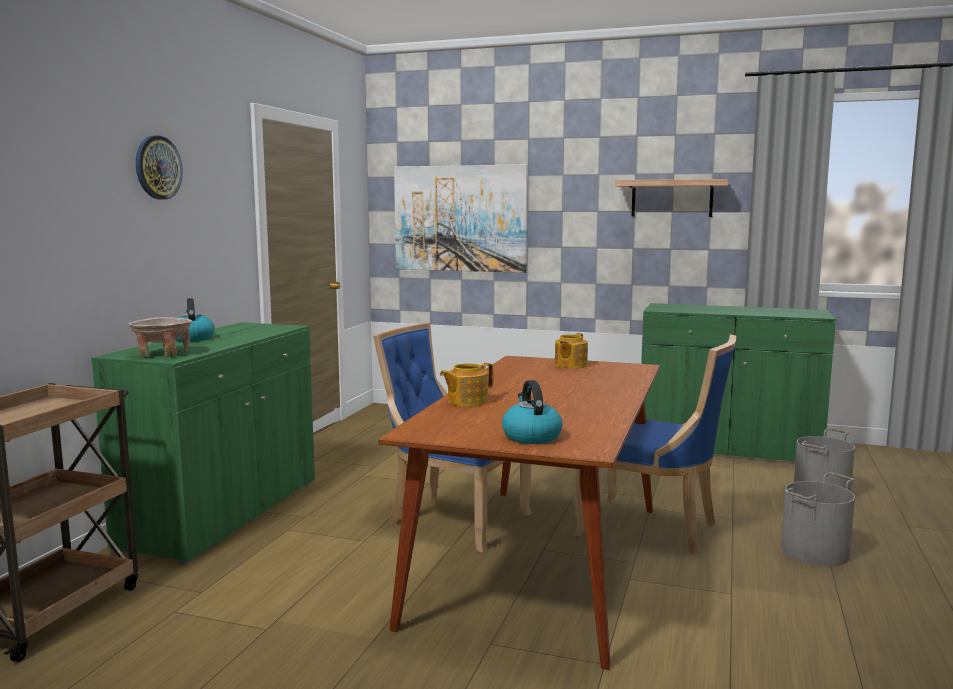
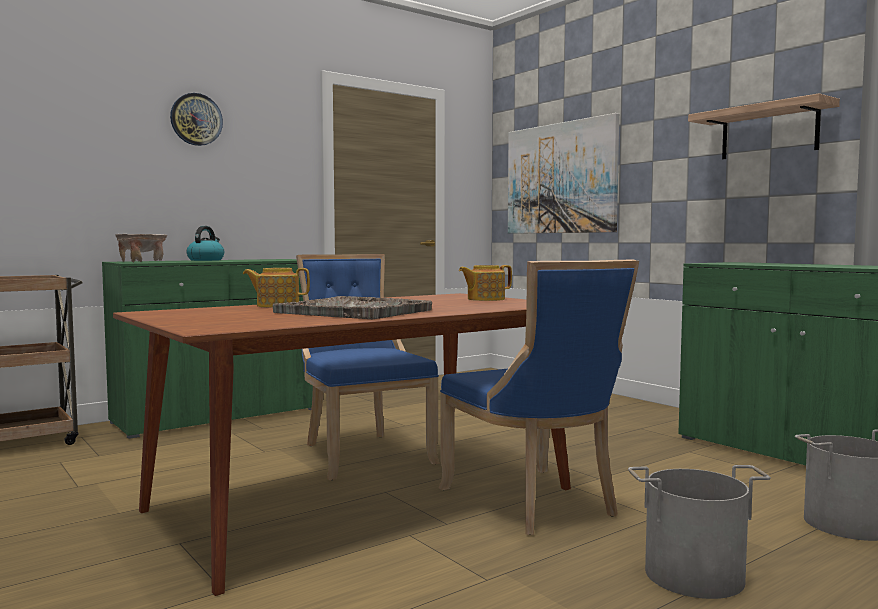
camera: 35 degrees right, 5 degrees down
(531, 436) = (210, 320): kettle -> none
(567, 402) = (354, 311): none -> grey tray

